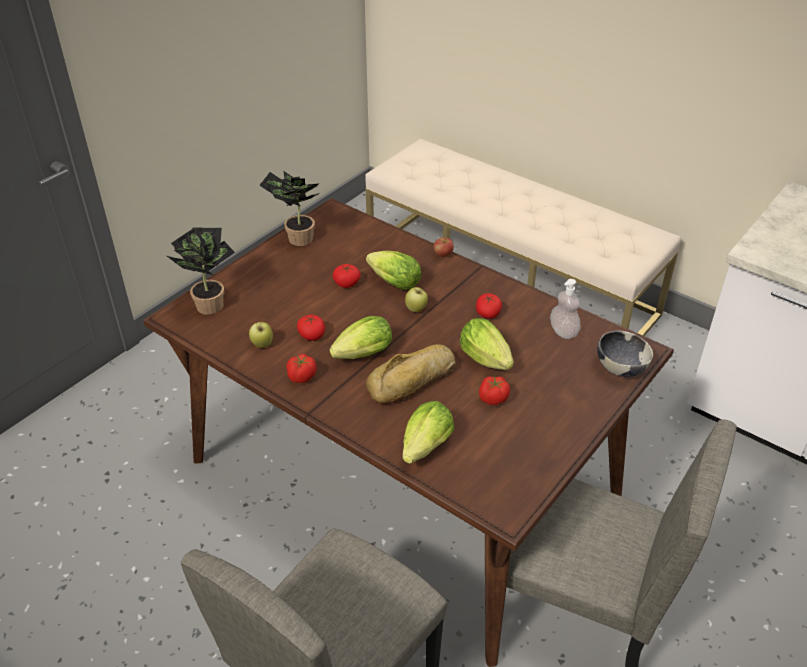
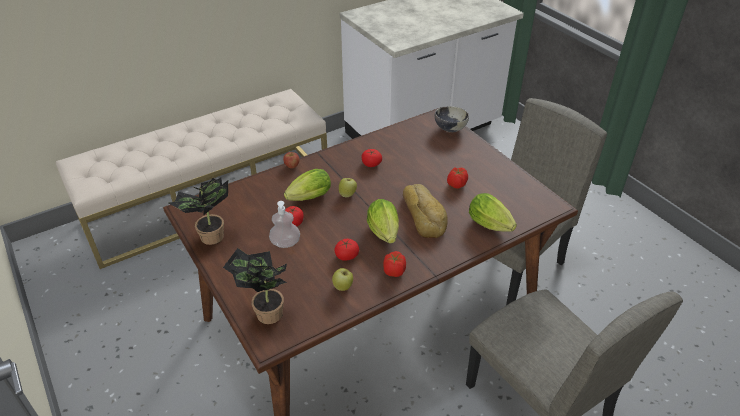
camera: 70 degrees left, 0 degrees up
(487, 361) = (420, 177): lettuce -> none
(563, 332) = (407, 139): soap dispenser -> soap dispenser (285, 243)

